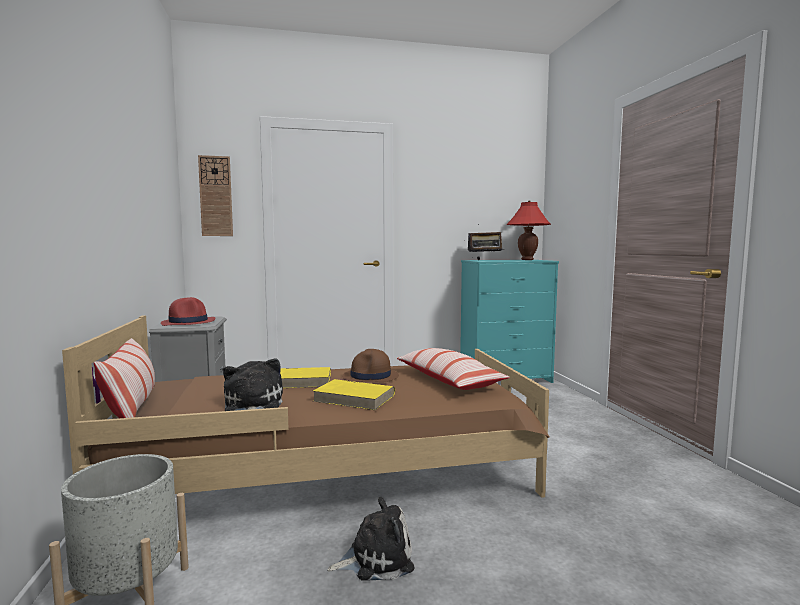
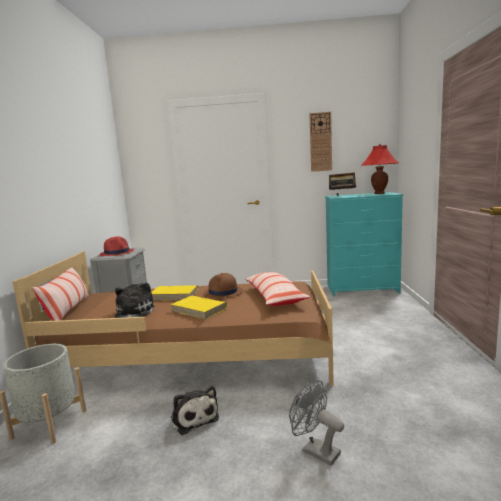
camera: 15 degrees right, 5 degrees up
(216, 196) = (142, 161): wall clock -> wall clock (320, 142)
(376, 558) = (194, 417): plush toy -> plush toy turned 60 degrees clockwise
(576, 585) = (315, 450): none -> grey fan

